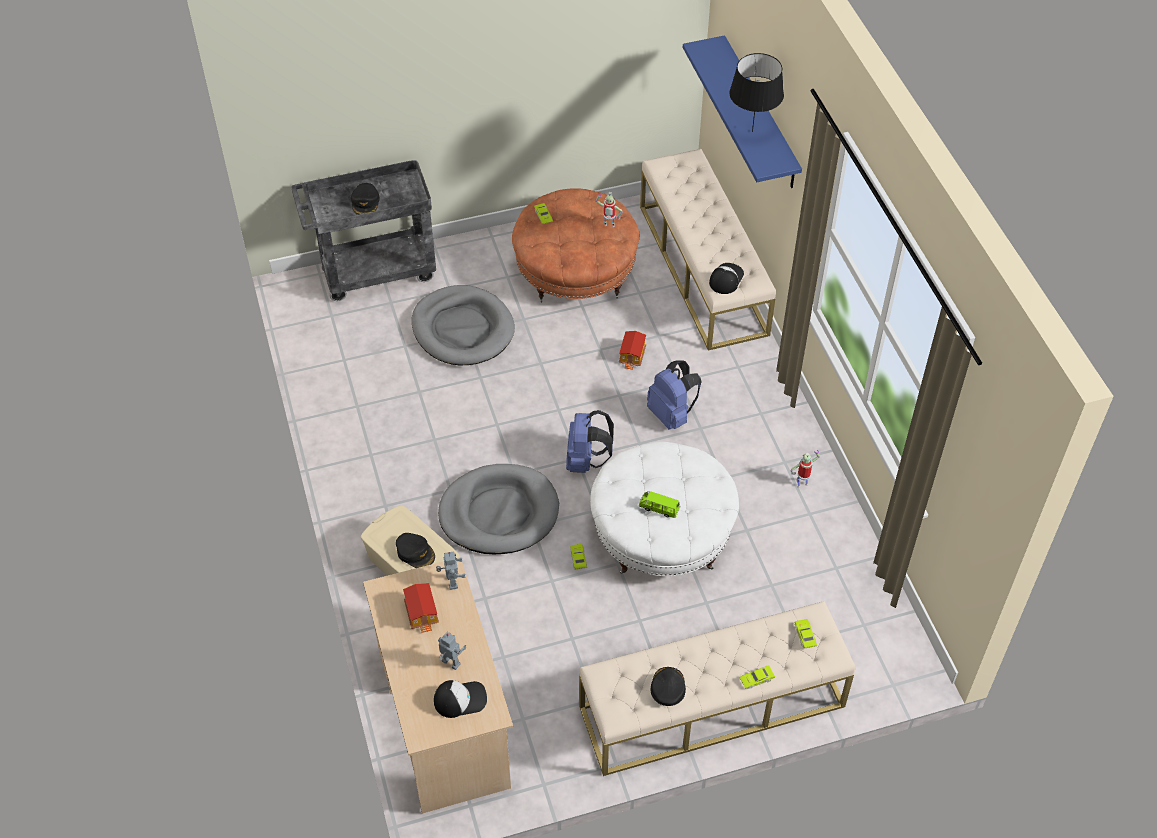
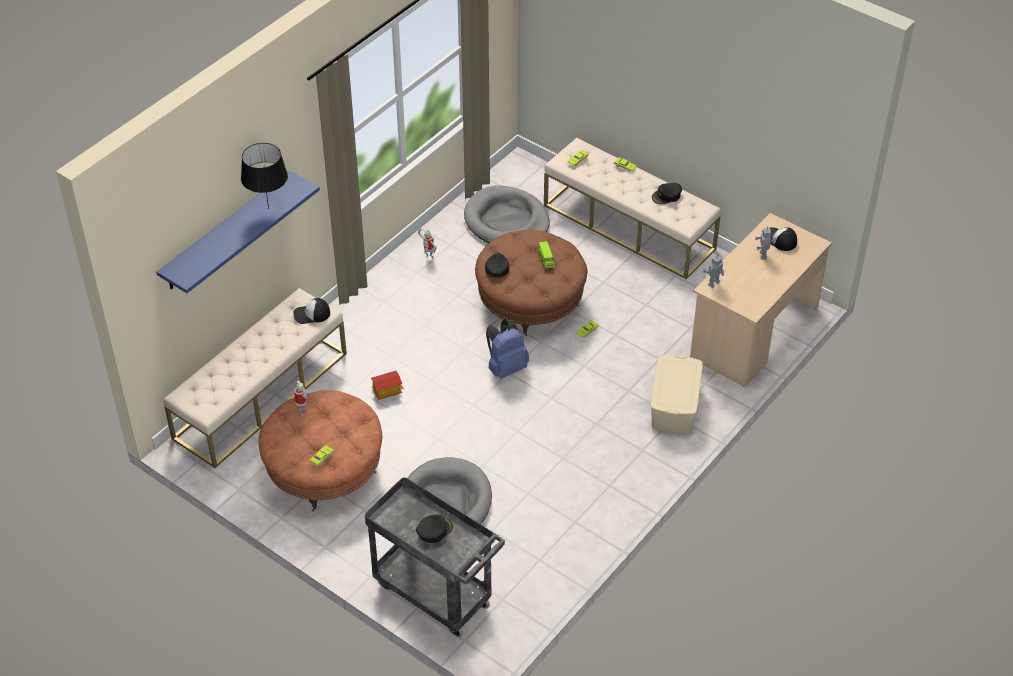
camera: 125 degrees left, 5 degrees down
(415, 553) = (679, 377): black cap -> black cap (497, 267)
(422, 613) = (747, 284): toy house -> none
(499, 512) = (590, 388): grey dog bed -> grey dog bed (506, 221)
(662, 534) = (530, 302): white ottoman -> brown ottoman
(672, 414) = (425, 344): blue backpack -> none

